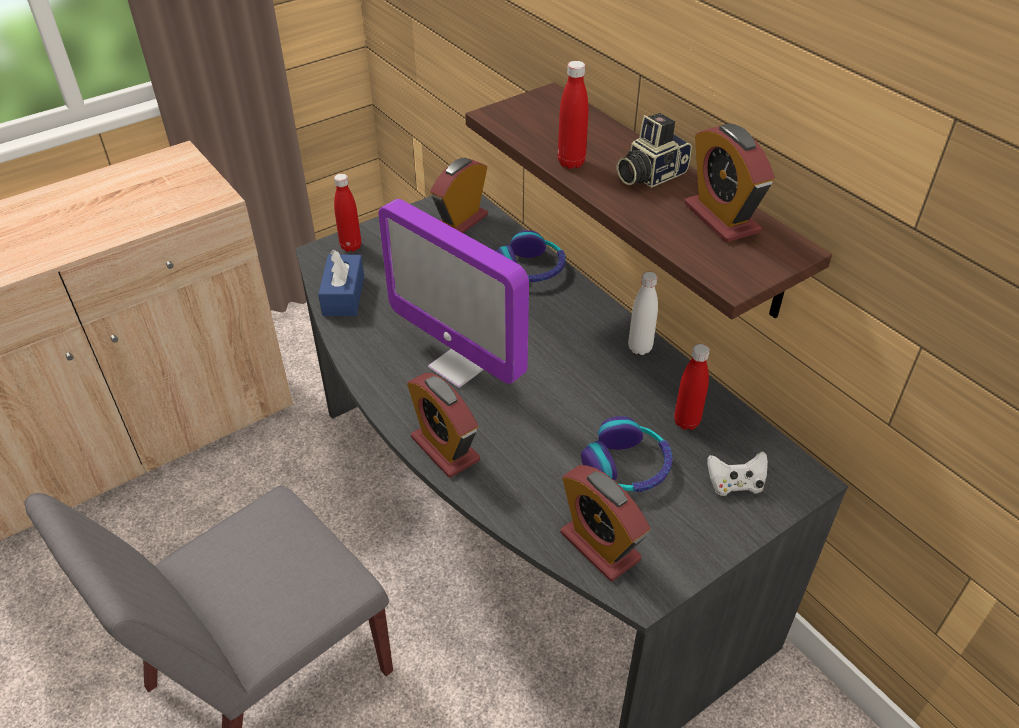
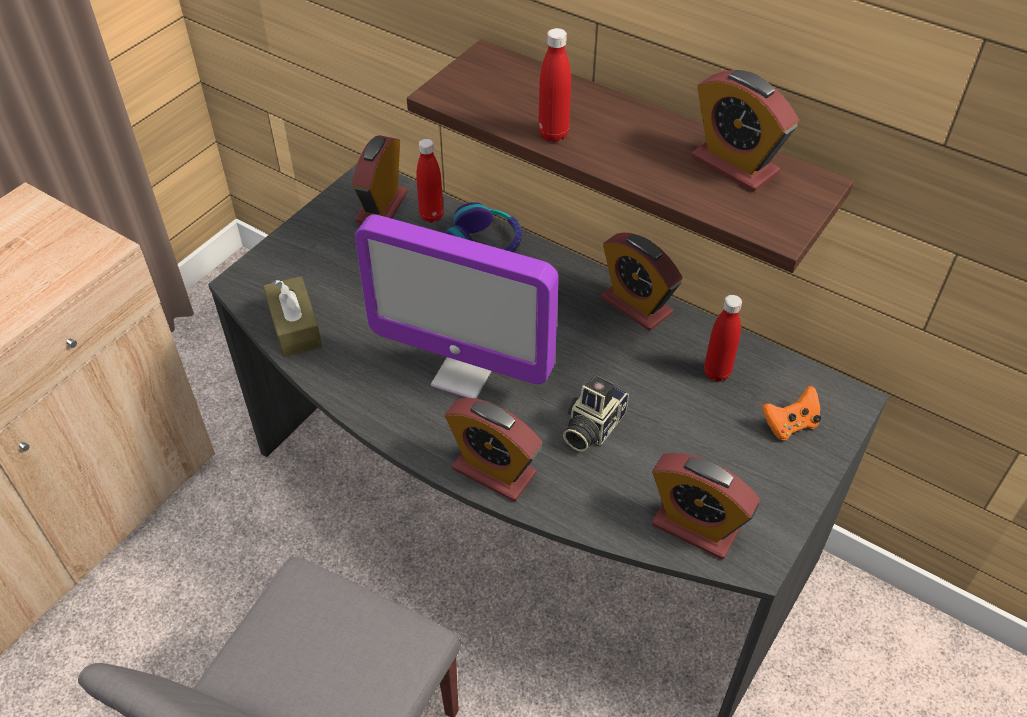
camera: 20 degrees left, 5 degrees up
(343, 295) = (295, 327): blue tissue box -> brown tissue box
(351, 246) = (272, 266): red bottle -> red bottle (431, 216)
(627, 466) = (683, 436): headphones -> none
(640, 348) = (636, 305): white bottle -> alarm clock
(649, 175) = (639, 131): camera -> camera (591, 427)
(735, 484) = (790, 425): white game controller -> orange game controller

